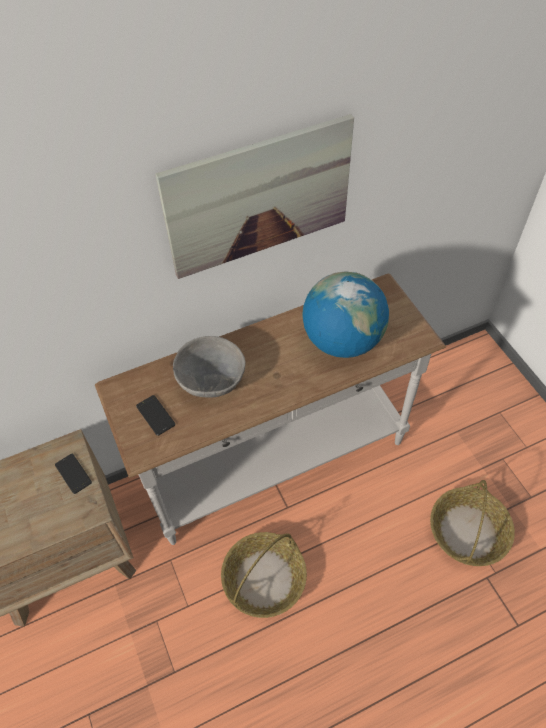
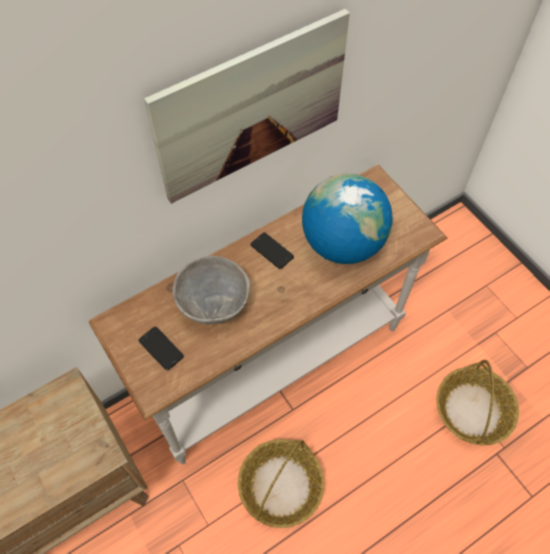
camera: 10 degrees left, 5 degrees up
(73, 473) = (77, 417): phone -> phone (272, 251)

